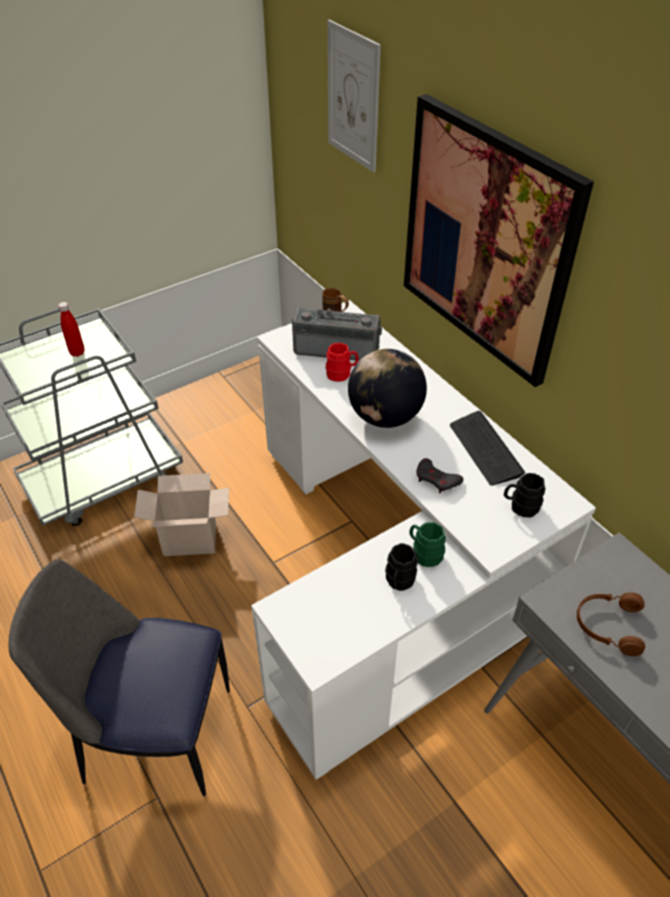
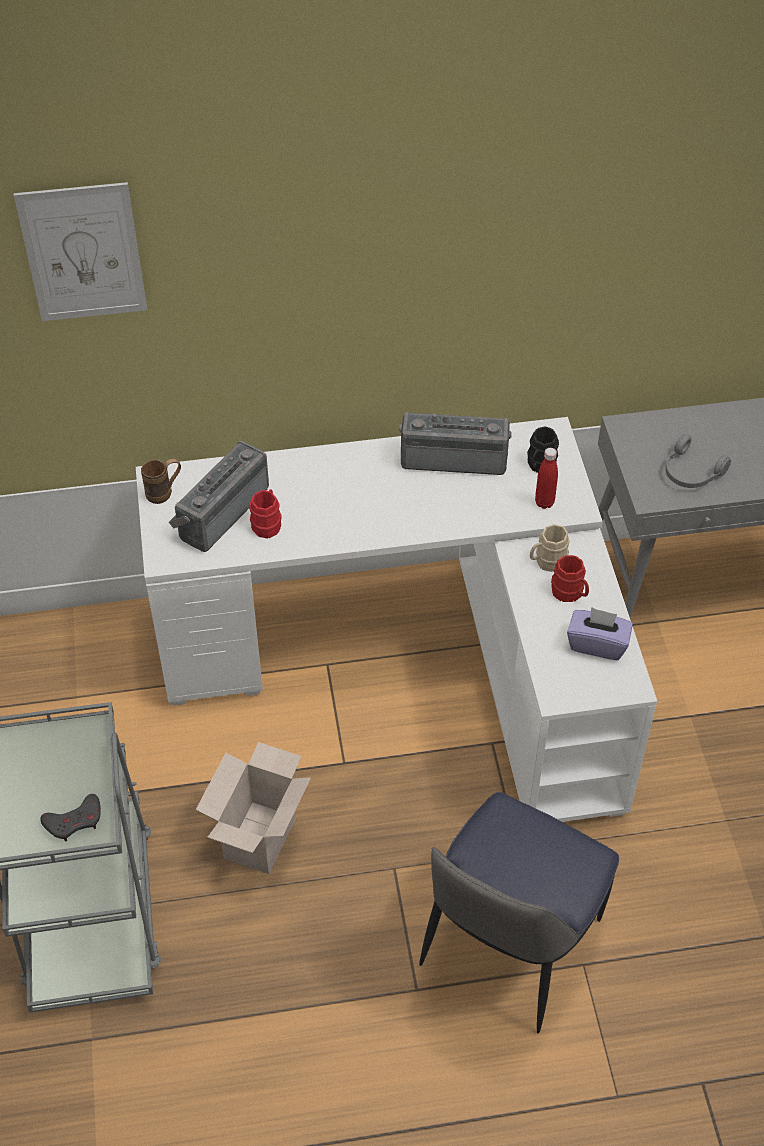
camera: 65 degrees left, 5 degrees up
(77, 352) = (52, 770): red bottle -> red bottle (544, 502)
(352, 620) = (597, 644): none -> purple tissue box
(385, 416) = (360, 513): globe -> none
(398, 581) = (570, 593): black mug -> red mug
(424, 553) = (547, 561): green mug -> beige mug
(437, 479) = (472, 510): grey game controller -> grey game controller (74, 821)
(485, 241) = (352, 284): picture -> none
(485, 449) = (454, 457): keyboard -> radio
(607, 625) = (690, 472): brown headphones -> grey headphones

